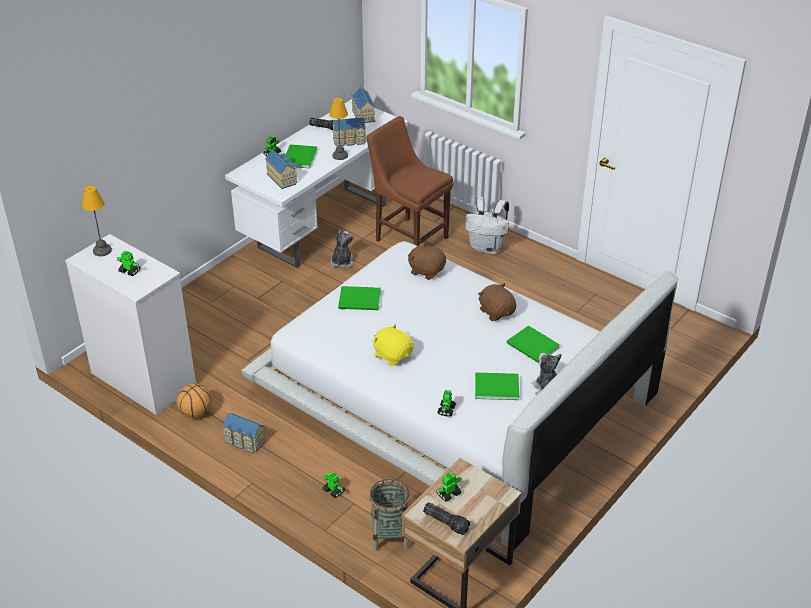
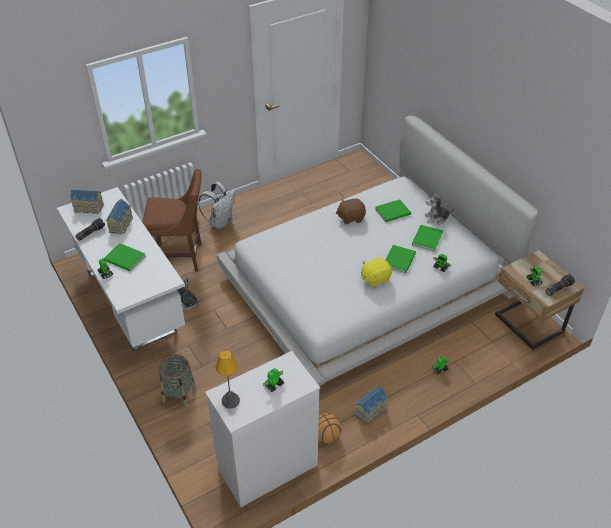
camera: 70 degrees left, 5 degrees up
(282, 178) = (148, 275): toy house -> none
(339, 155) = (139, 234): table lamp -> none
(361, 300) = (305, 280): green book -> green book (400, 259)
(389, 536) = (489, 350): basket -> basket (179, 394)
(409, 237) = (181, 258): brown chair -> brown chair turned 150 degrees counterclockwise
(426, 271) = (287, 238): brown plush toy -> none

